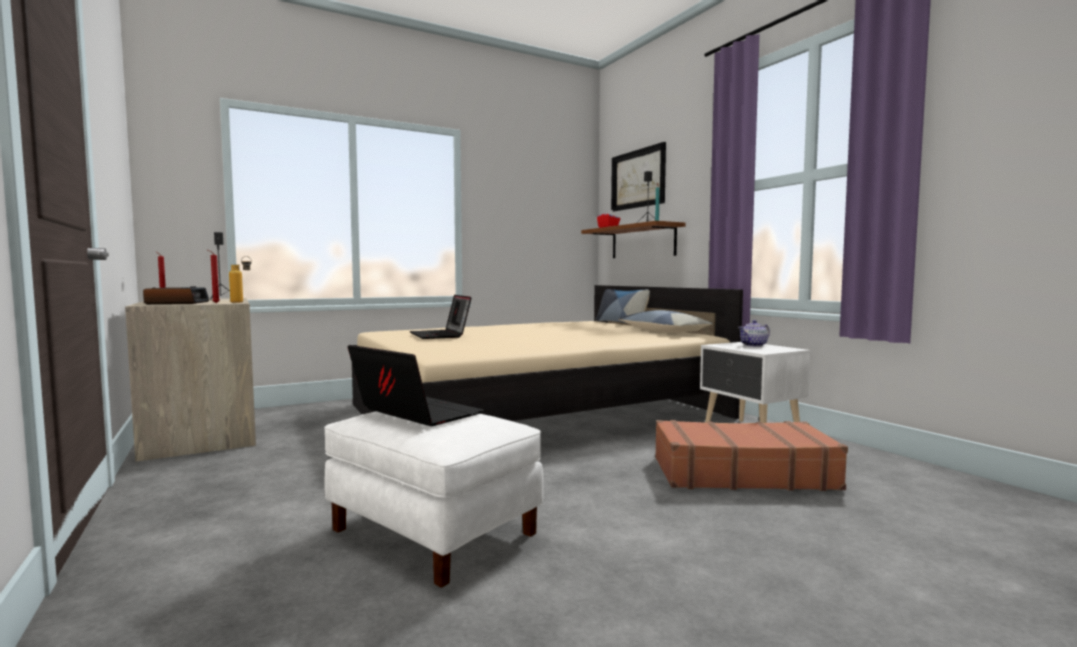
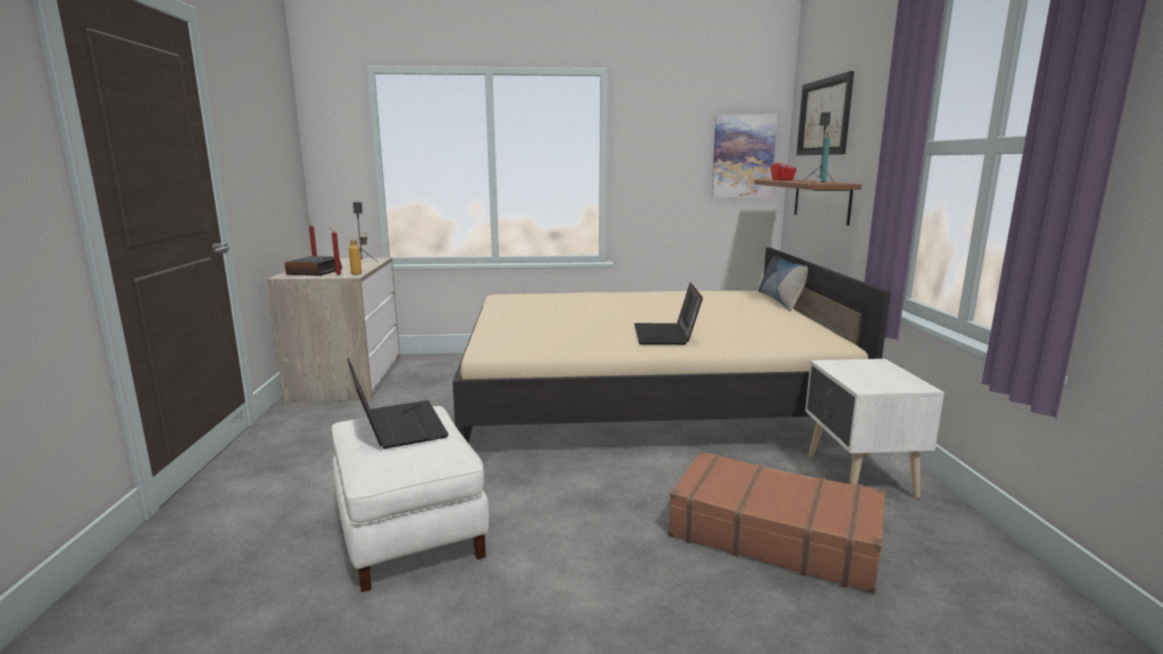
camera: 25 degrees right, 10 degrees up
(441, 335) = (543, 311): laptop -> laptop (666, 335)
(567, 213) = (743, 156): none -> picture
(663, 332) = (797, 327): pillow -> none
(754, 345) = (878, 371): teapot -> none

